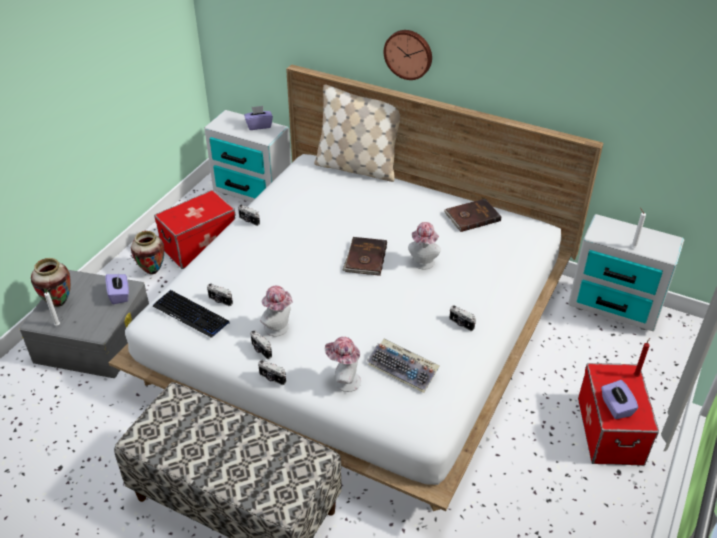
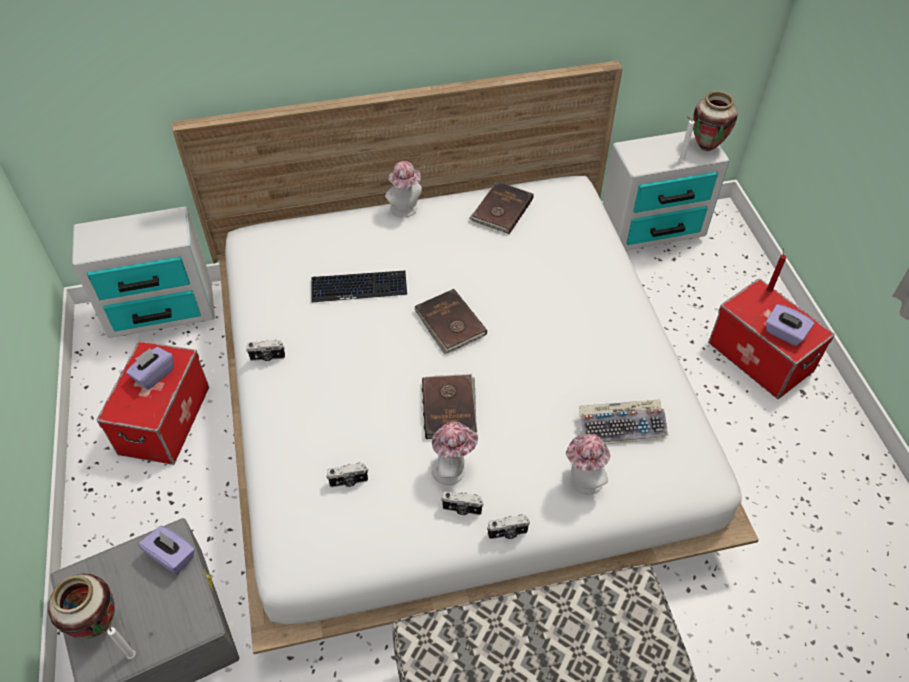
camera: 40 degrees left, 10 degrees up
(152, 271) = (138, 491): vase -> vase (706, 147)
(191, 314) = (334, 523): keyboard -> keyboard (359, 287)
(259, 126) = (147, 224): purple tissue box -> purple tissue box (154, 375)
(314, 299) = (450, 408): none -> brown book
(357, 167) = (318, 216): beige pillow -> none
(409, 54) = (350, 43): wall clock -> none
(423, 264) = (513, 294): hat -> hat (406, 210)
(461, 324) = (618, 339): camera -> none

